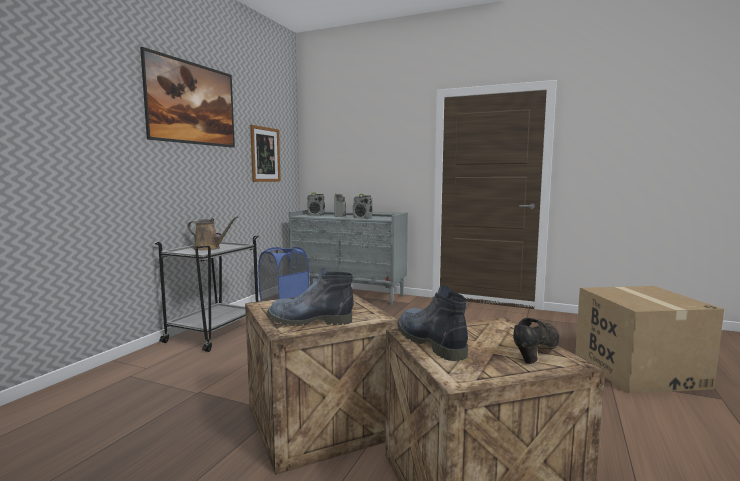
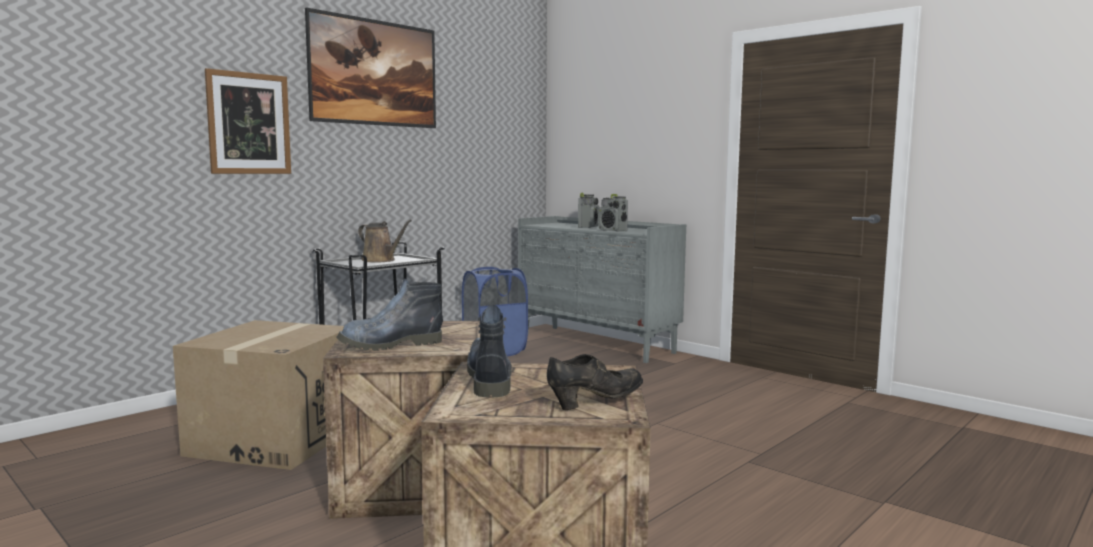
camera: 20 degrees right, 0 degrees up
(265, 154) = (486, 137): picture -> picture (249, 123)
(308, 321) = (389, 345): boot -> boot turned 45 degrees counterclockwise
(316, 215) = (559, 224): radio -> none
(638, 370) = (955, 496): cardboard box -> cardboard box (274, 439)

